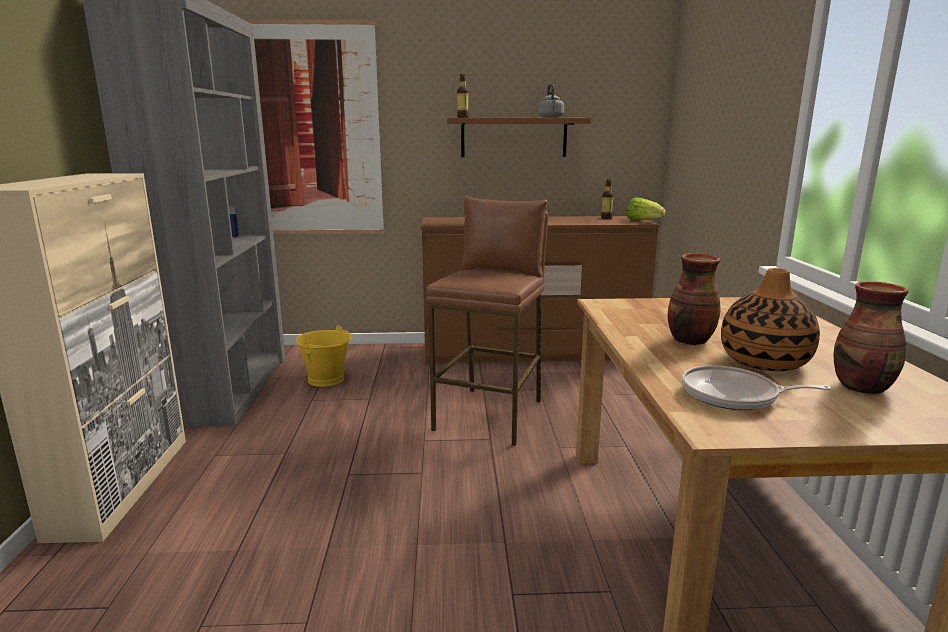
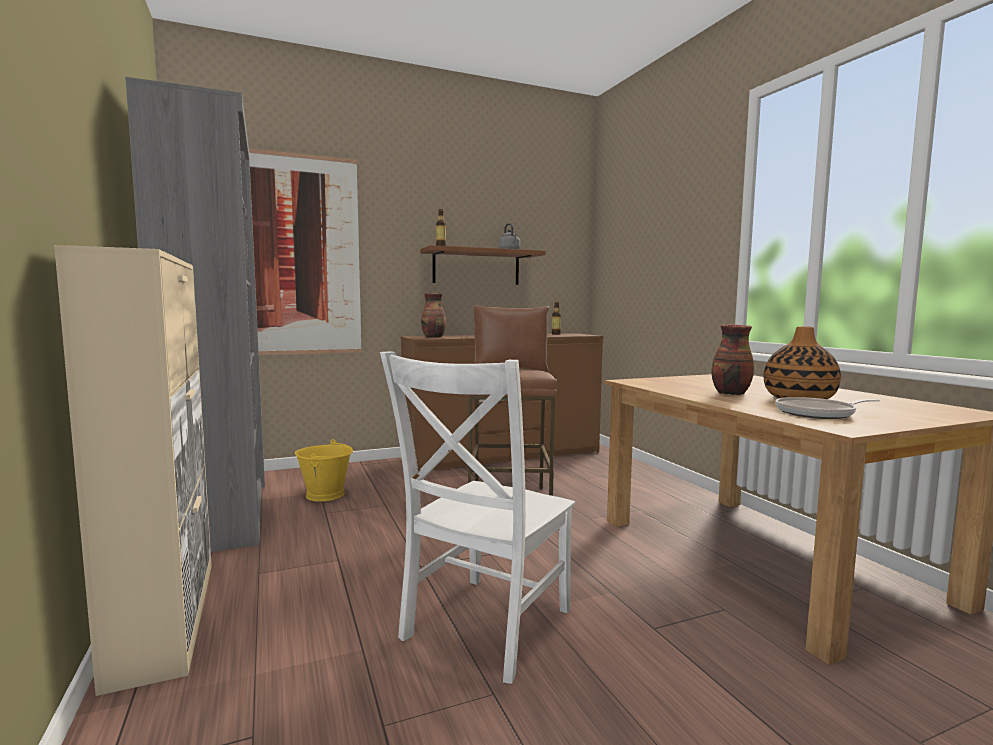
camera: 20 degrees left, 10 degrees down
(352, 552) = (483, 627): none -> white chair
(643, 221) = (587, 334): lettuce -> none
(863, 387) = (879, 405): vase -> vase (434, 337)

